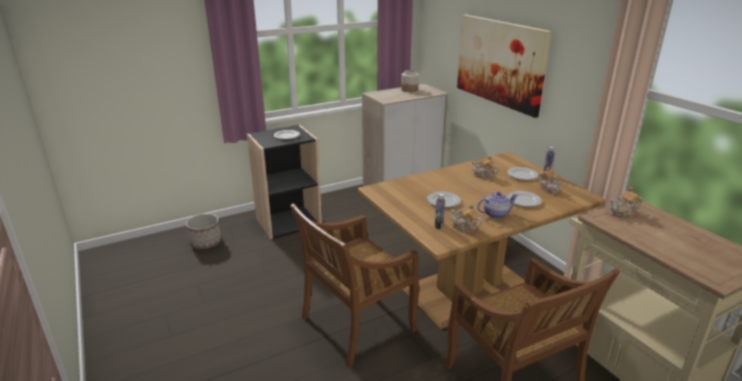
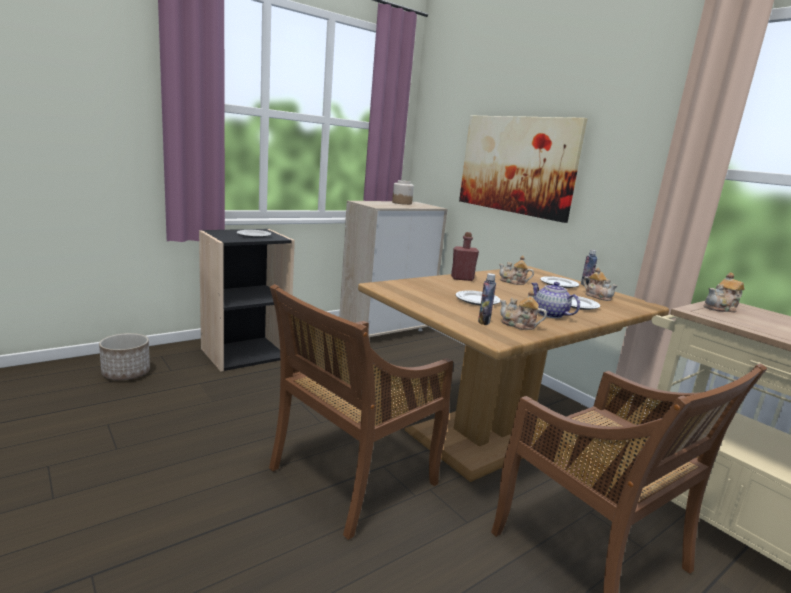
camera: 10 degrees left, 10 degrees down
(441, 175) = (462, 278): none -> red bottle
(495, 214) = (550, 314): teapot -> teapot turned 105 degrees counterclockwise

